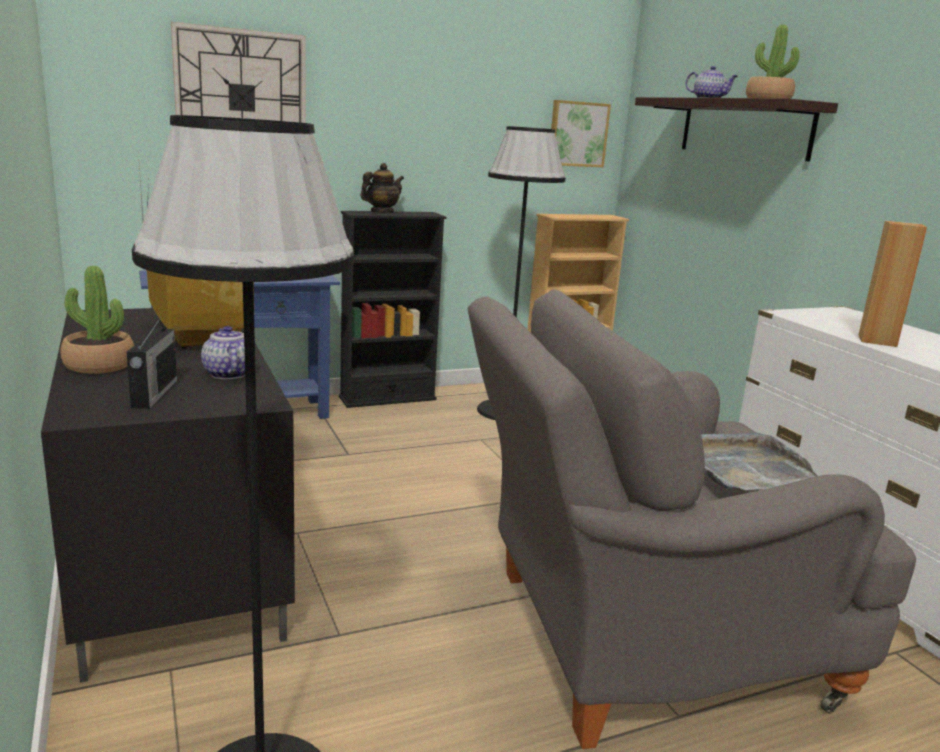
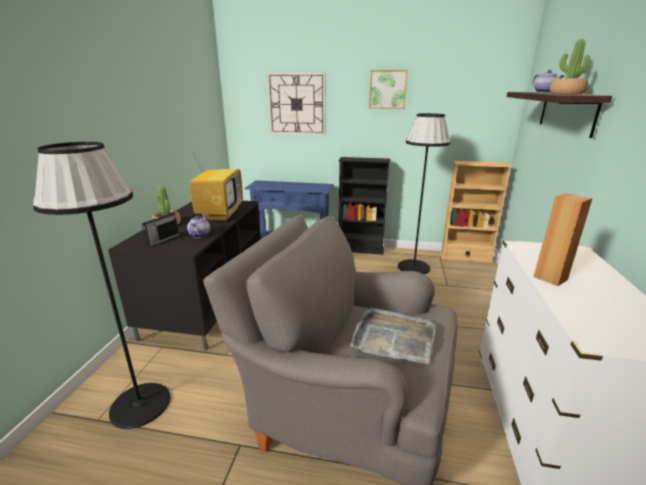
camera: 35 degrees right, 5 degrees up
(381, 212) = (358, 158): teapot -> none
(577, 134) = (485, 114): picture -> picture (388, 89)

